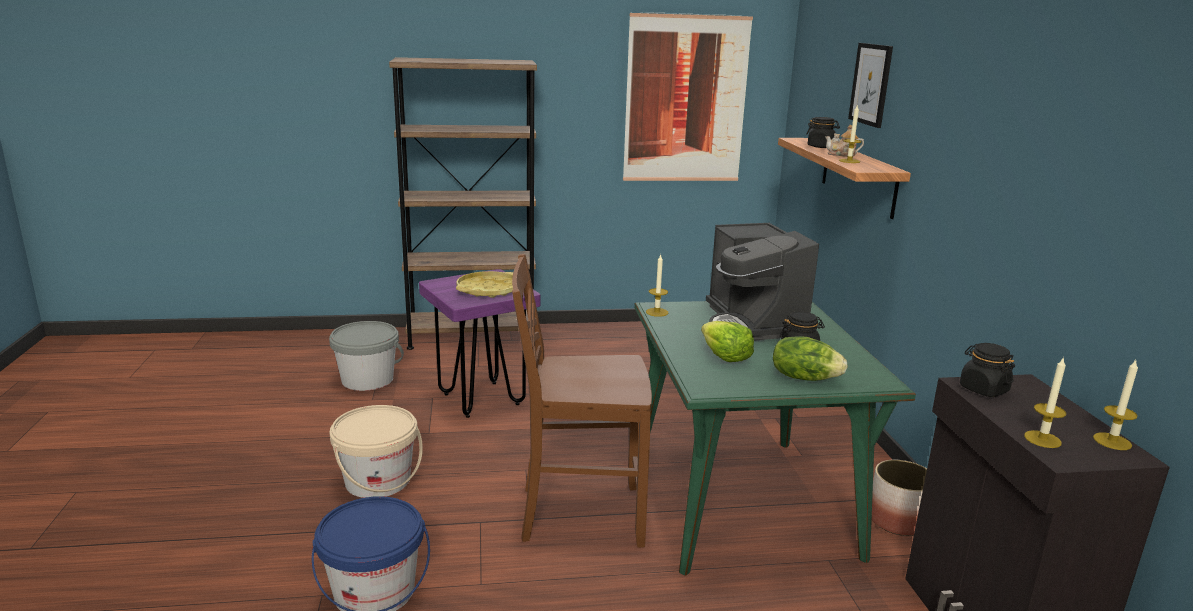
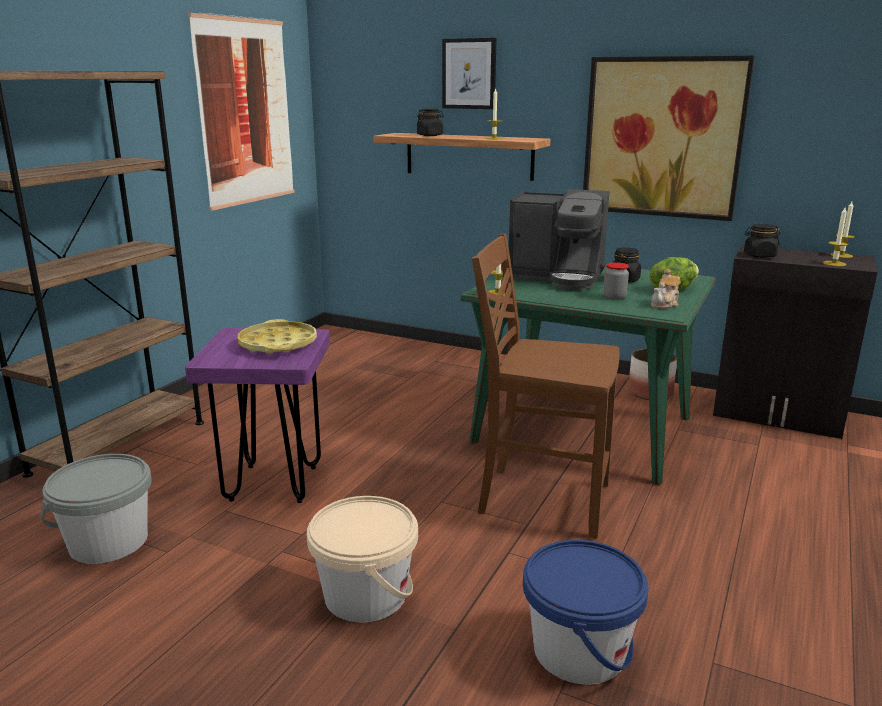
camera: 55 degrees left, 0 degrees up
(579, 514) = (541, 499): brown chair -> brown chair turned 75 degrees clockwise
(725, 356) = (614, 297): lettuce -> jar
(842, 155) = (469, 137): teapot -> teapot (665, 304)
(993, 198) = (662, 137): none -> picture

